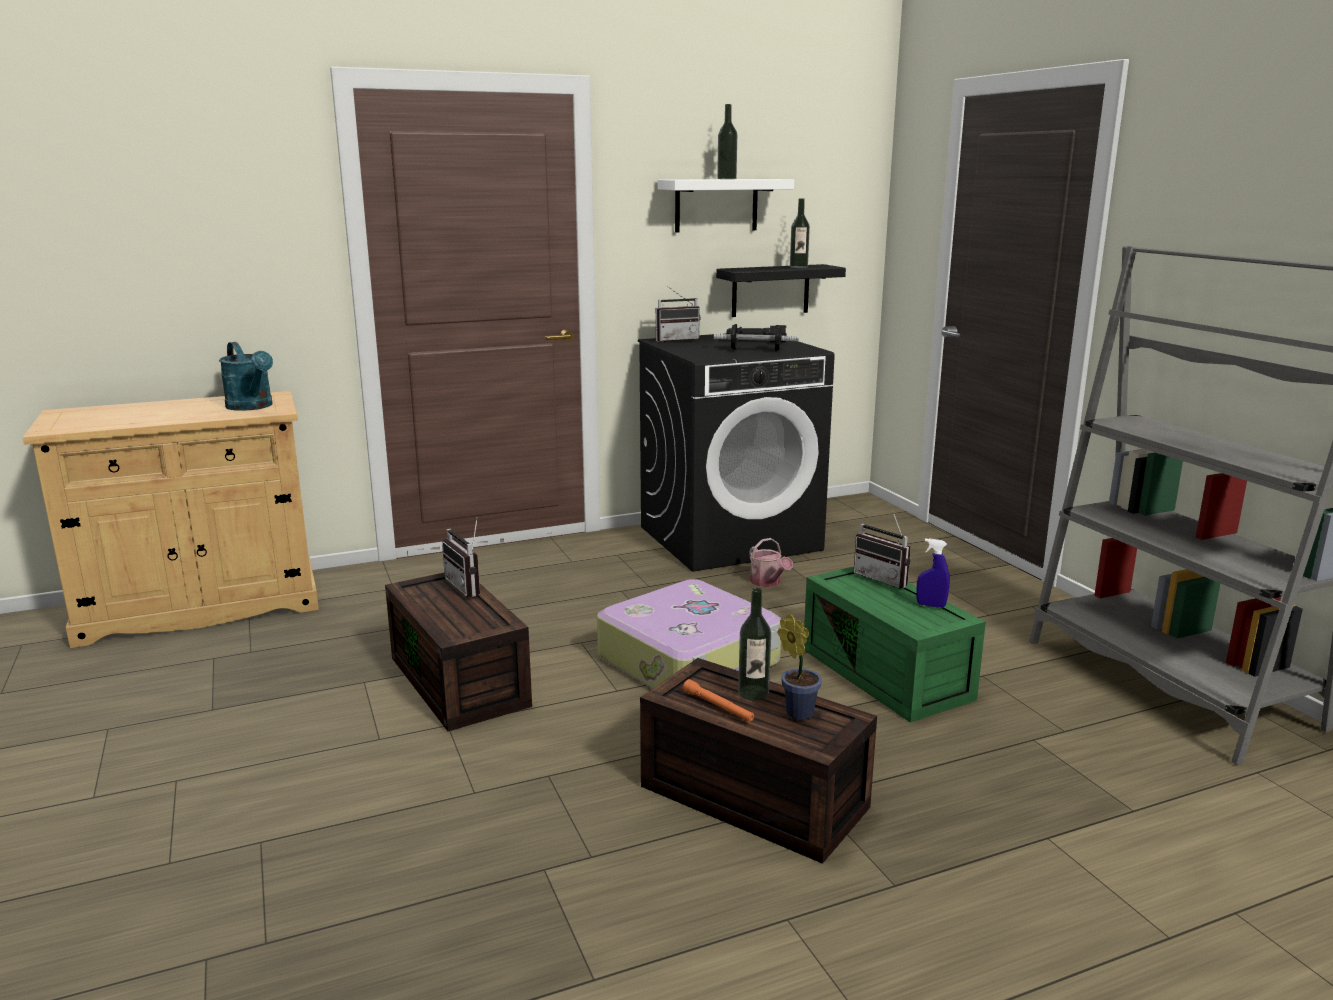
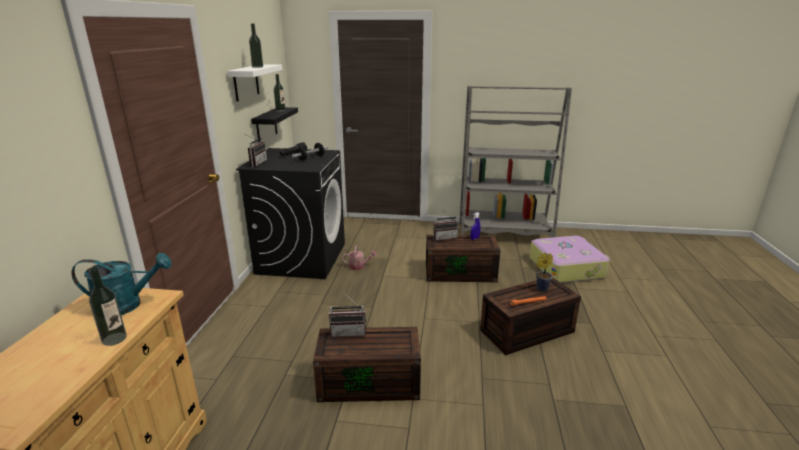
camera: 60 degrees left, 5 degrees up
(691, 661) = (412, 309): suitcase -> suitcase (566, 267)
(753, 692) = (521, 292): bottle -> bottle (114, 339)
(889, 674) = (461, 272): green storage box -> brown storage box

